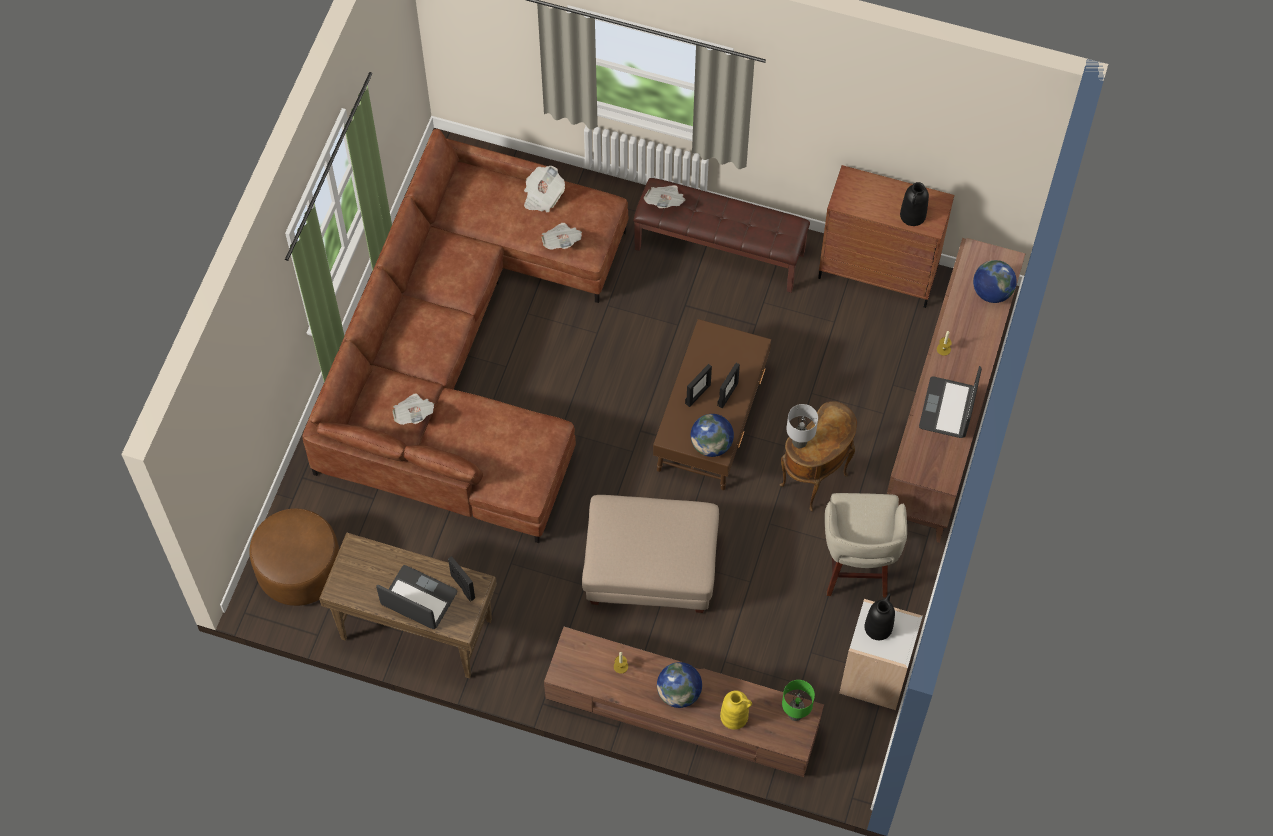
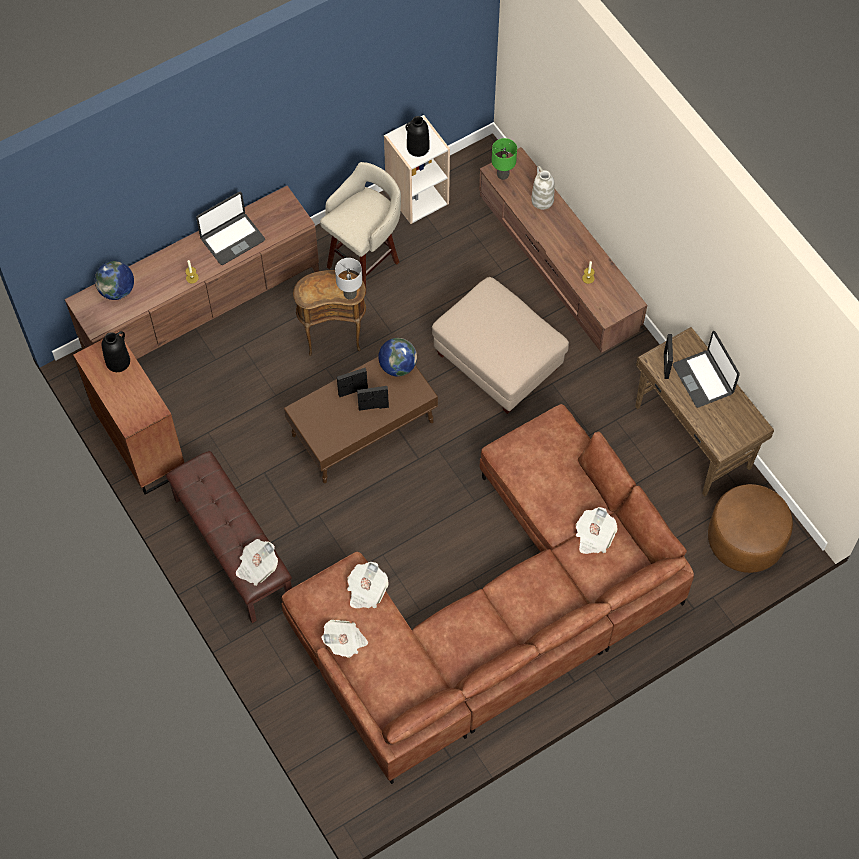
camera: 140 degrees left, 0 degrees up
(679, 693) = (564, 237): globe -> none
(734, 716) = (542, 200): yellow vase -> white vase

